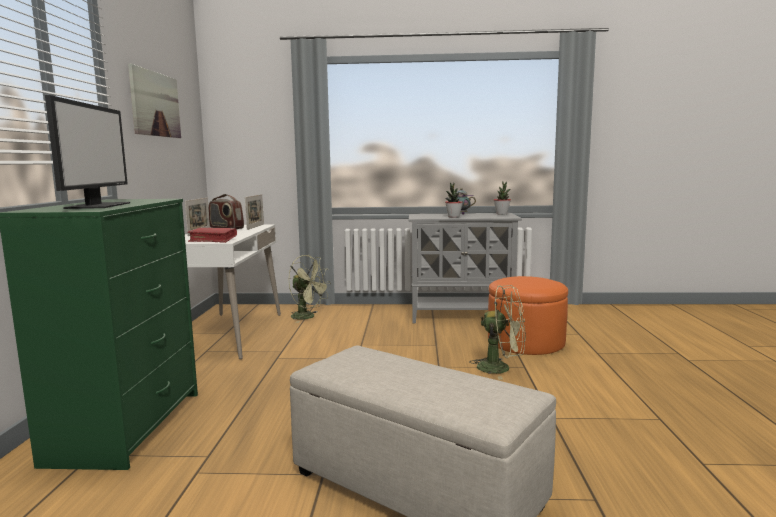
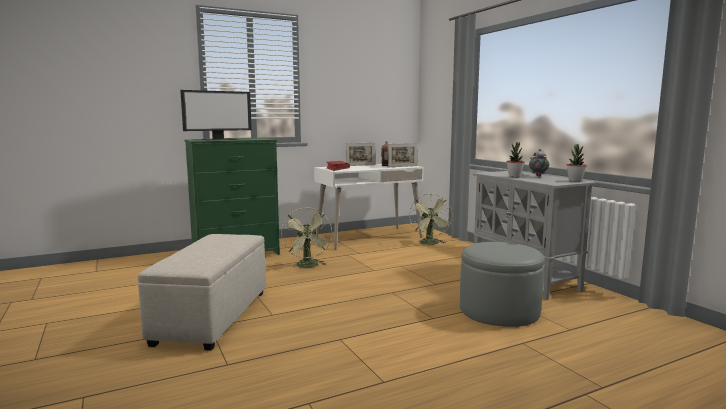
camera: 60 degrees right, 0 degrees up
(155, 104) = (353, 80): picture -> none
(501, 368) = (416, 311): green fan -> green fan (308, 266)
(526, 342) = (499, 311): orange ottoman -> grey ottoman

